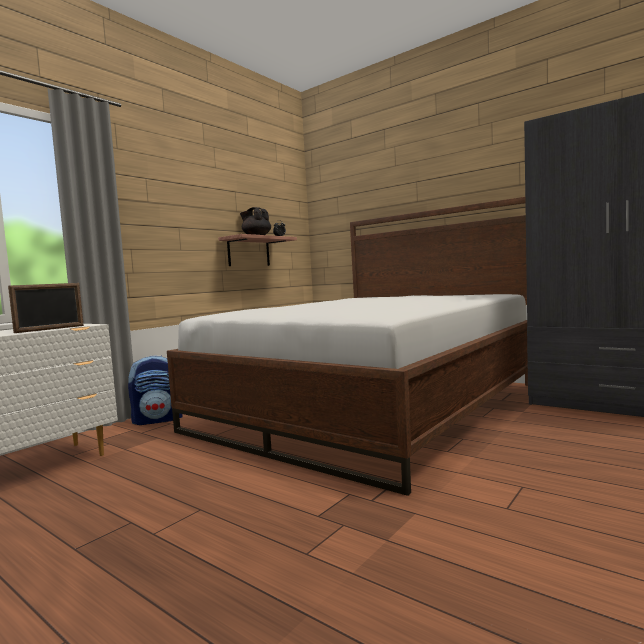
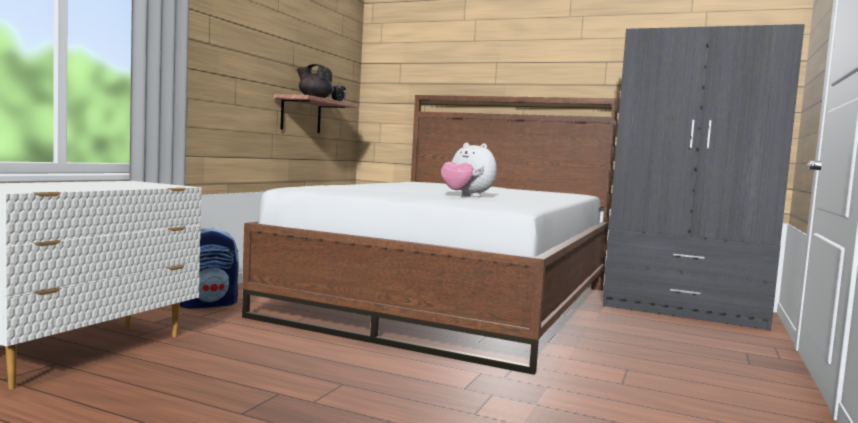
camera: 15 degrees left, 0 degrees up
(50, 329) = (144, 187): picture frame -> none
(361, 308) = (466, 196): none -> plush toy

